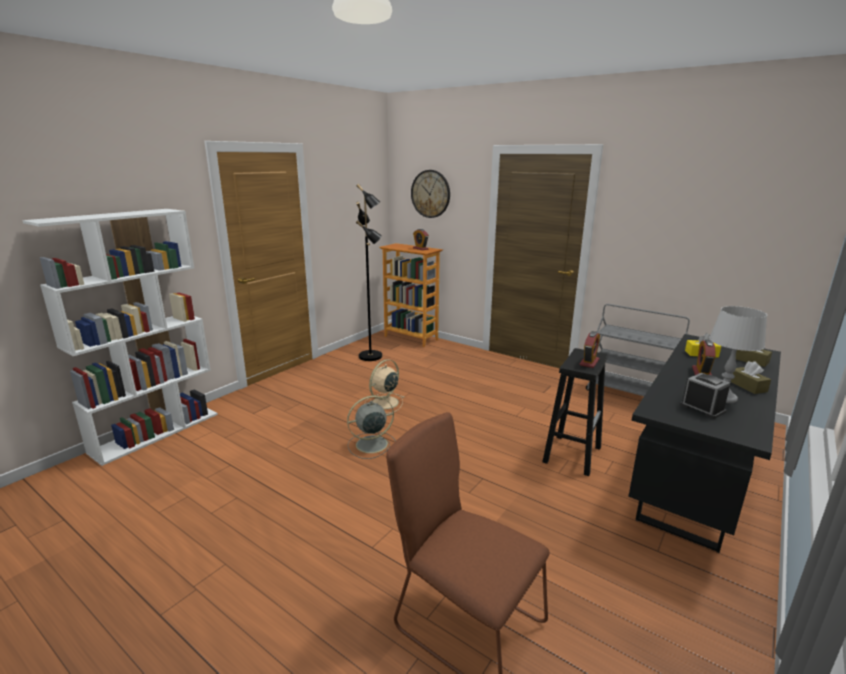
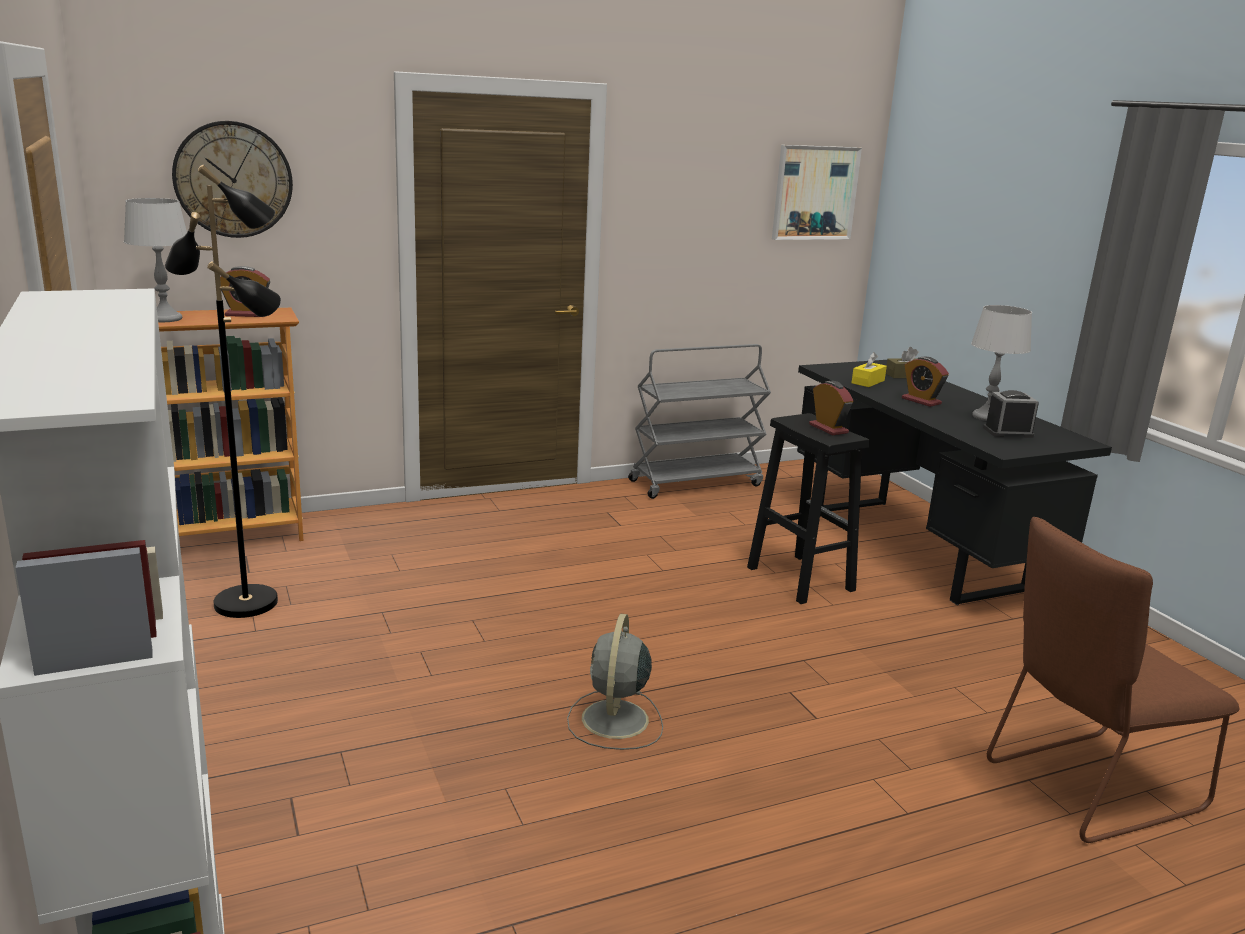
camera: 60 degrees left, 0 degrees up
(384, 403) = (478, 657): beige fan -> none
(394, 246) = (165, 319): none -> grey table lamp
(747, 386) = (967, 400): brown tissue box -> none
(770, 217) = (815, 193): none -> picture

